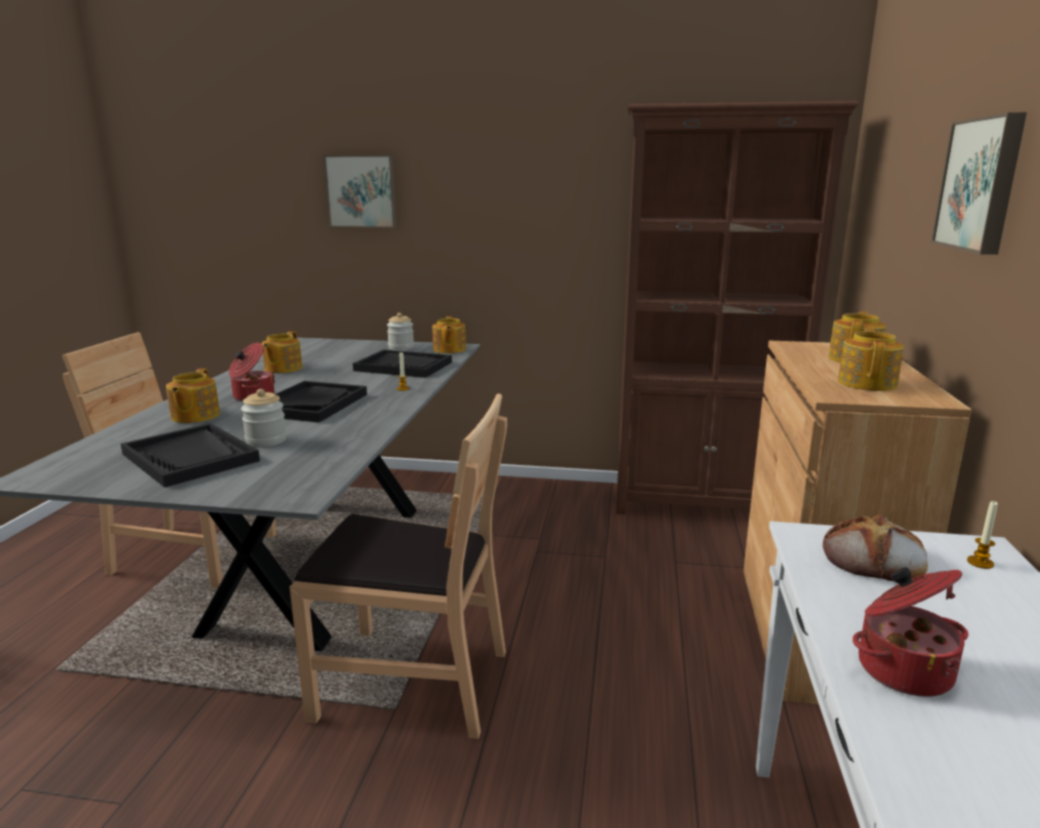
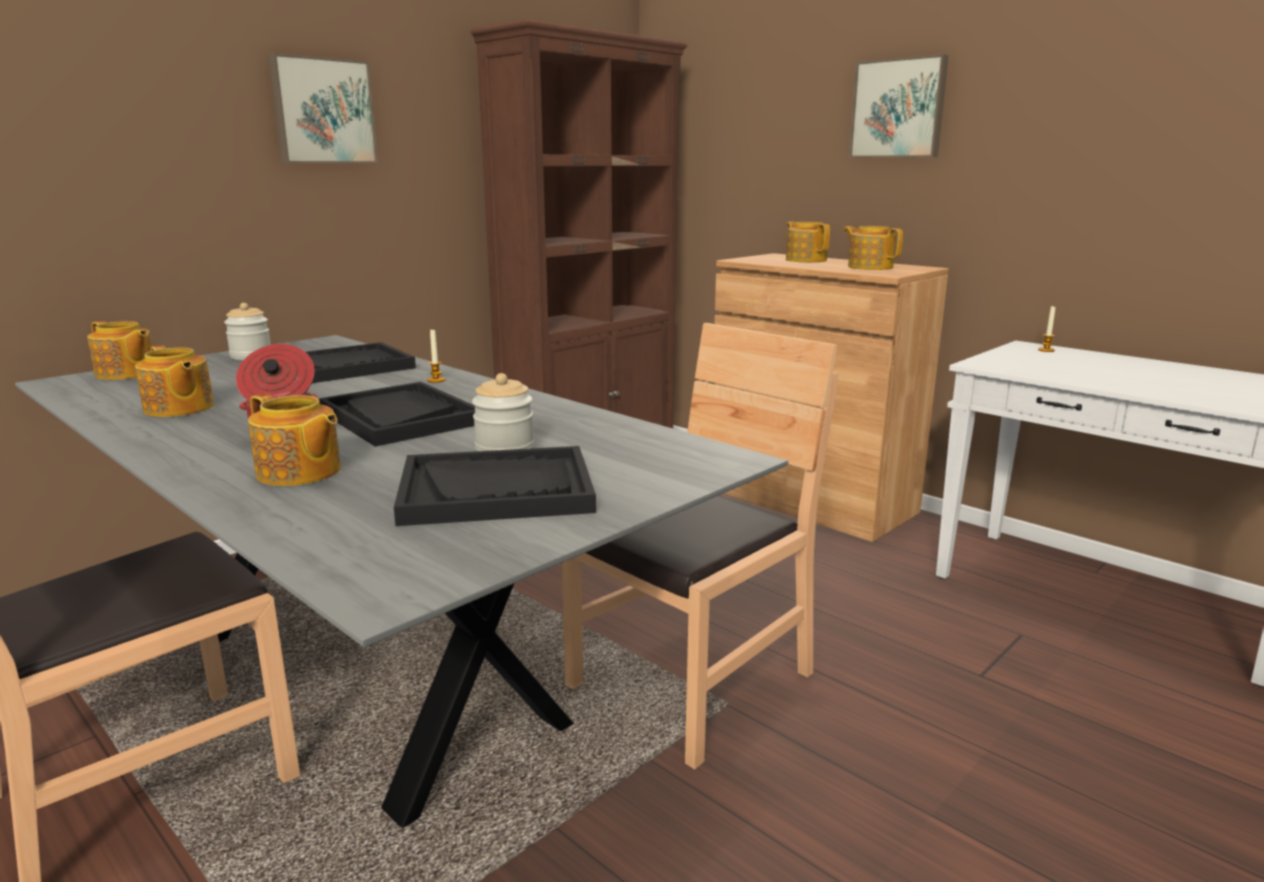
camera: 55 degrees left, 0 degrees up
(362, 191) = (101, 113): picture -> picture (323, 111)
(449, 350) = (325, 345): teapot -> teapot (126, 373)
(874, 559) = (1026, 362): bread -> none
(902, 668) = (1162, 387): cooking pot -> none

